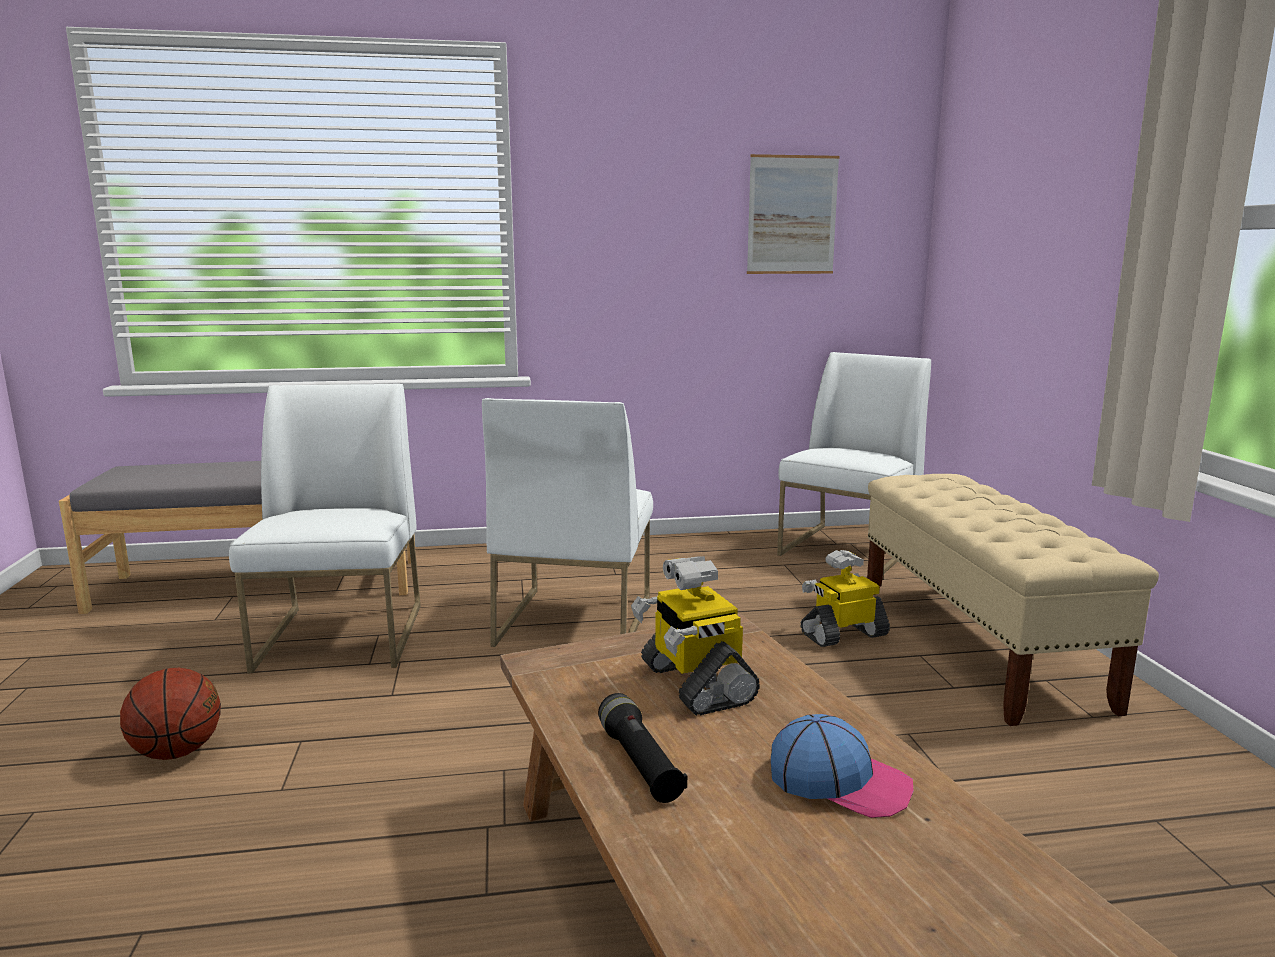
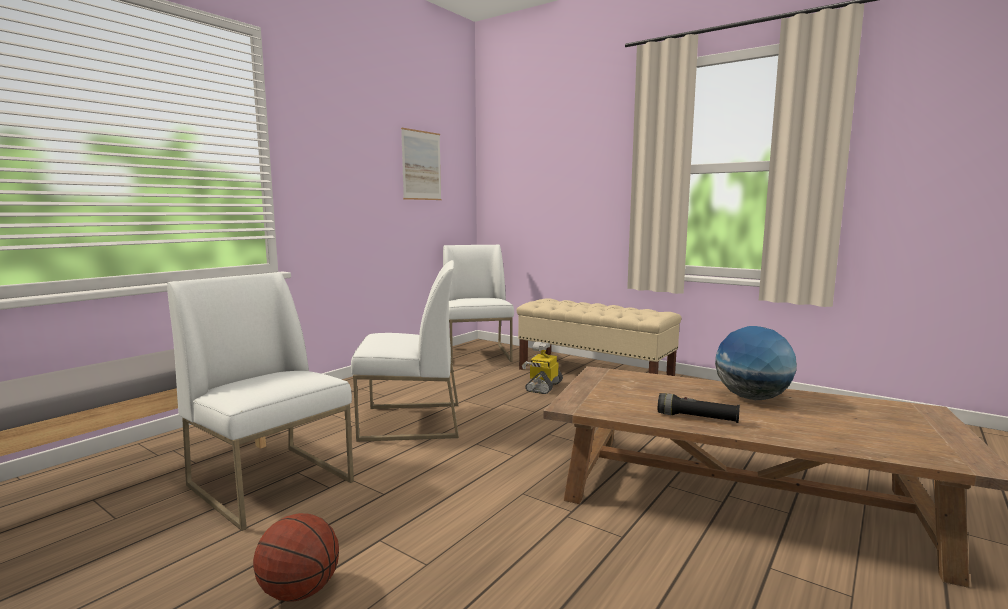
camera: 45 degrees left, 5 degrees down
(573, 620) = (410, 422): white chair -> white chair turned 60 degrees counterclockwise
(694, 683) = (640, 391): toy robot -> none
(840, 781) = (751, 398): cap -> globe

